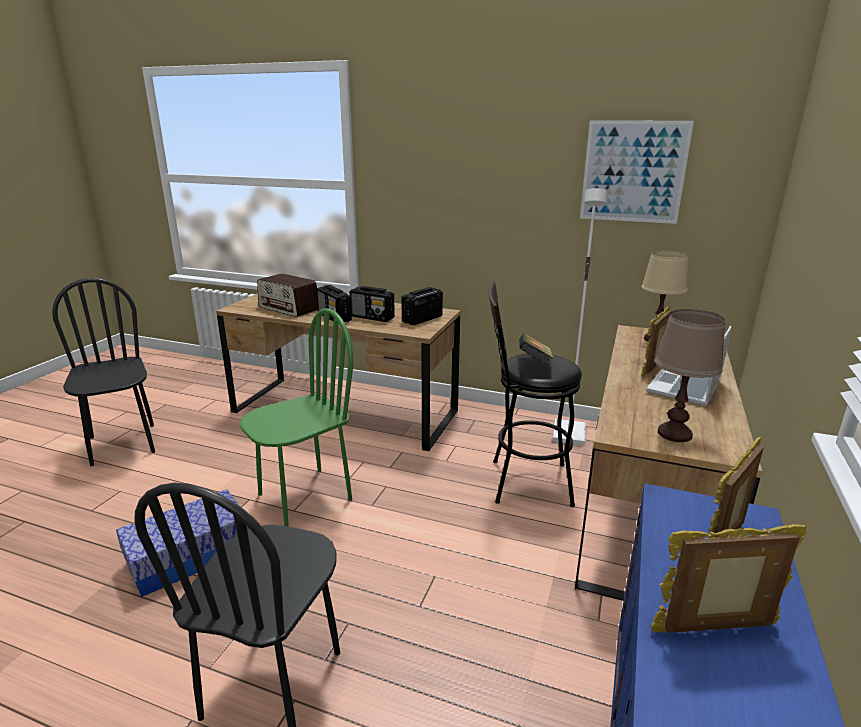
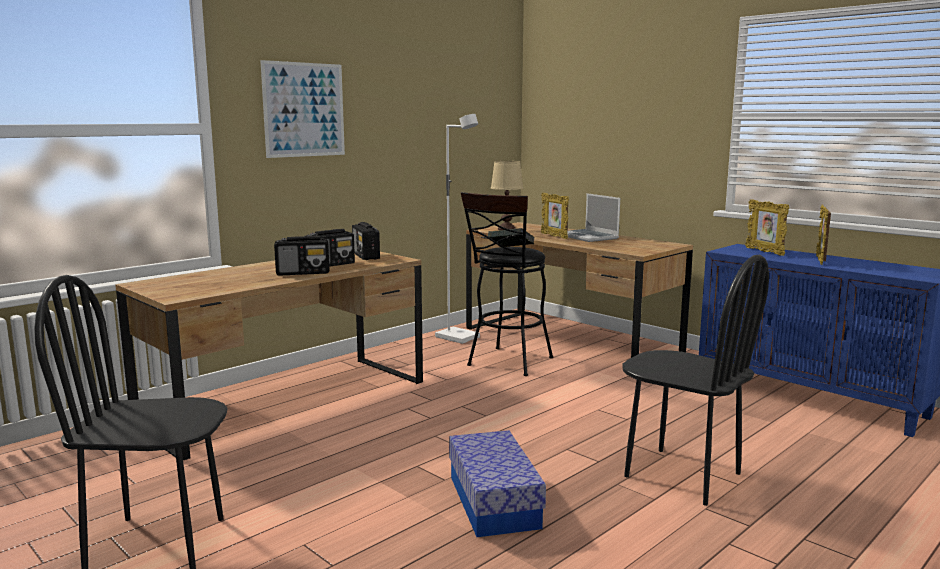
camera: 65 degrees left, 10 degrees down
(289, 308) = (232, 282): radio -> none
(304, 497) = (442, 440): green chair -> none
(633, 172) = (450, 105): picture -> picture (304, 110)
(674, 434) = (645, 246): brown table lamp -> none

